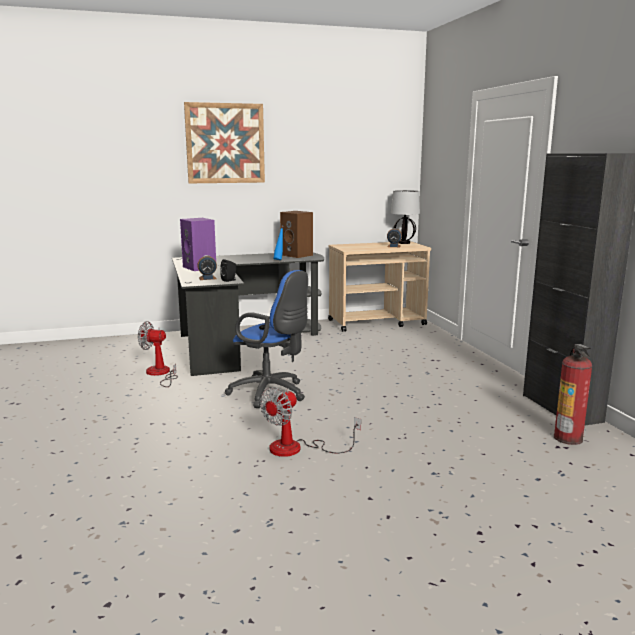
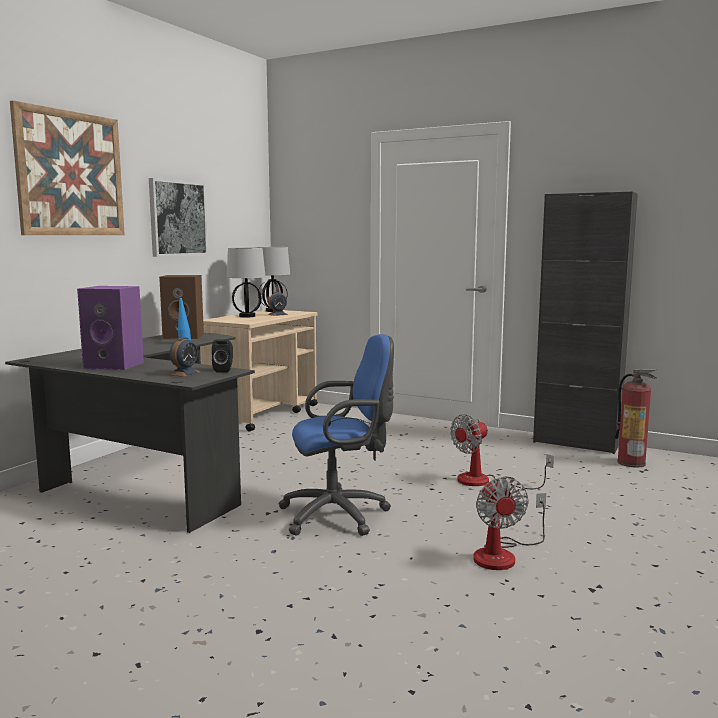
camera: 45 degrees left, 5 degrees down
(160, 374) = (138, 546): fan -> fan (485, 481)
(316, 169) = (177, 218): none -> picture
(368, 245) = (247, 316): none -> table lamp

